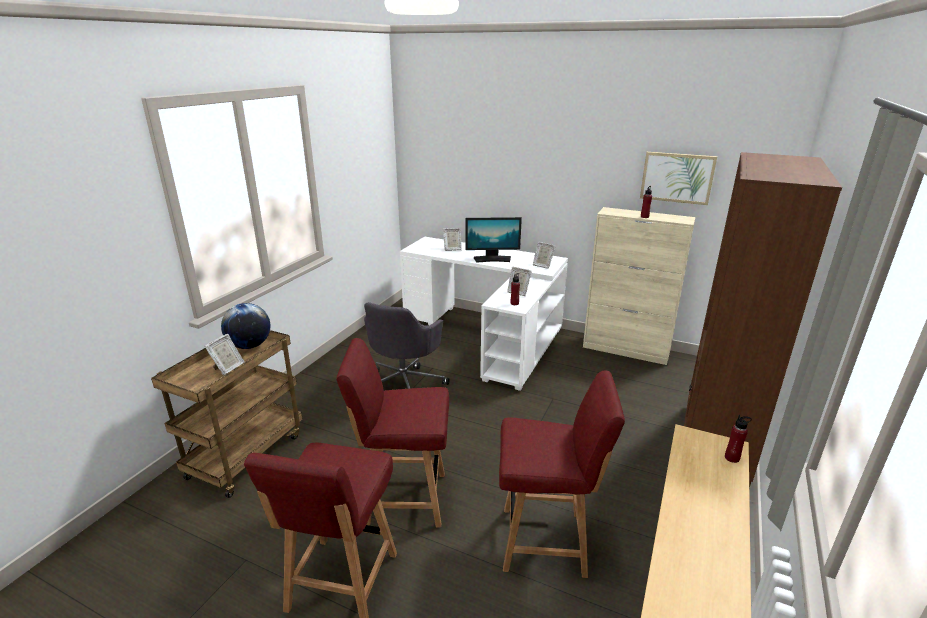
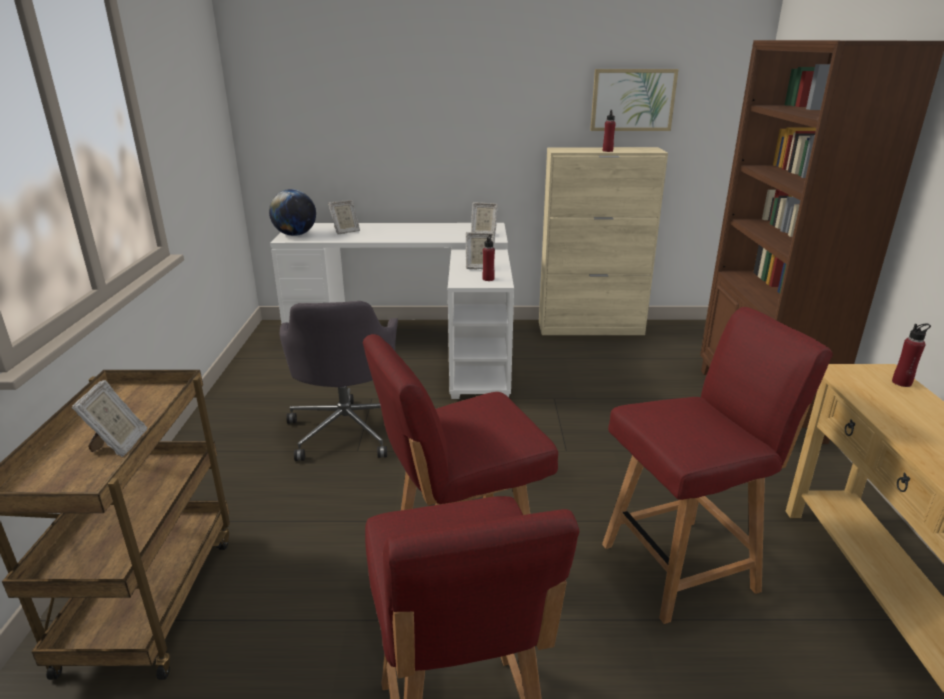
camera: 25 degrees left, 0 degrees up
(250, 346) = (130, 402): globe -> globe (295, 235)
(492, 259) = (412, 235): monitor -> none

